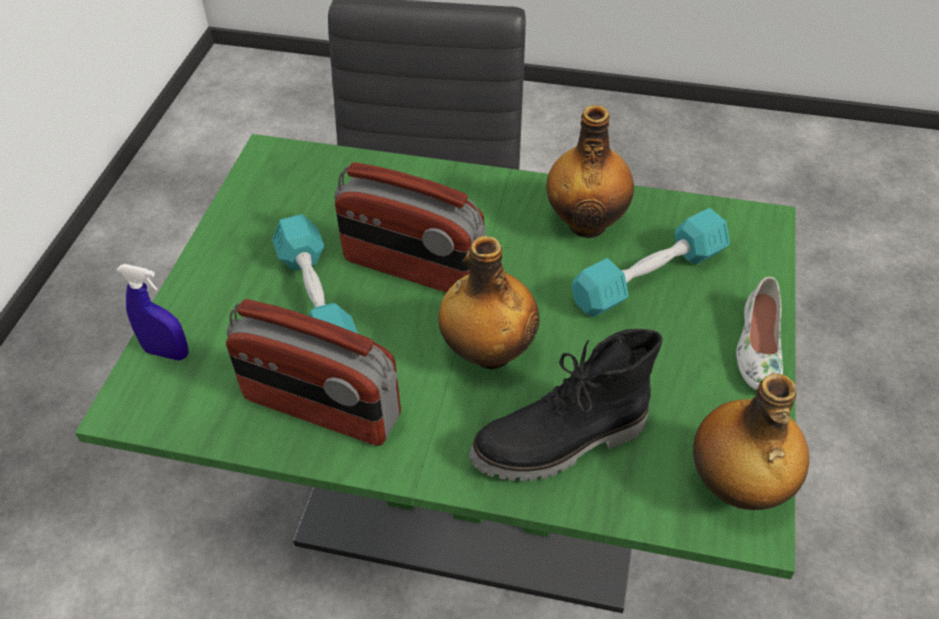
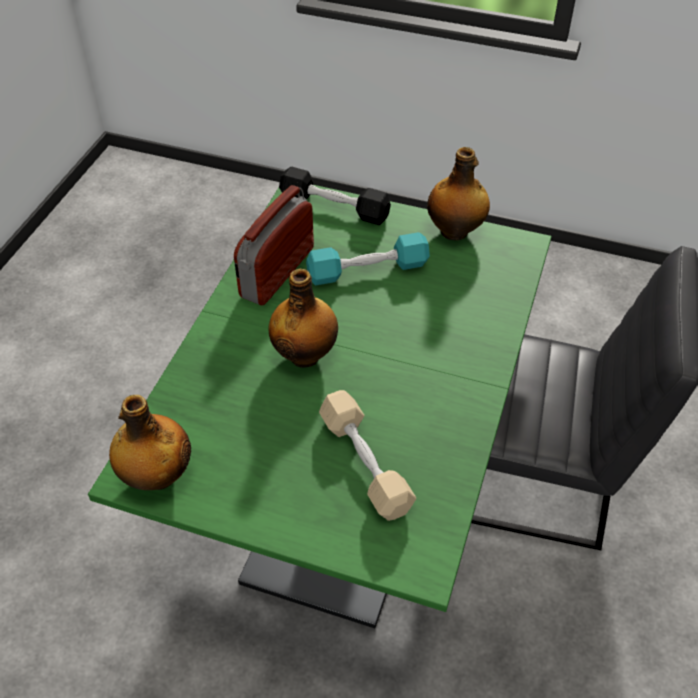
camera: 95 degrees right, 0 degrees up
(167, 352) = (334, 207): blue spray bottle -> black dumbbell
(413, 268) = (392, 319): radio -> none
(560, 445) = (218, 384): black boot -> none
(587, 223) = (434, 431): bottle -> bottle (455, 231)
(649, 277) = (365, 463): turquoise dumbbell -> beige dumbbell
(758, 347) = (276, 523): white shoe -> none

